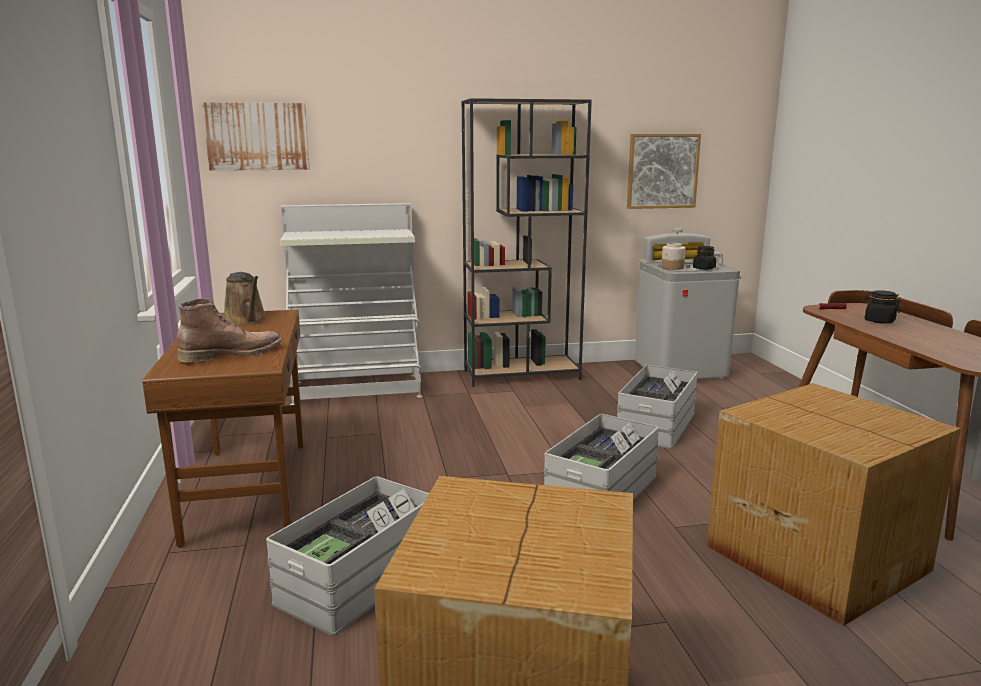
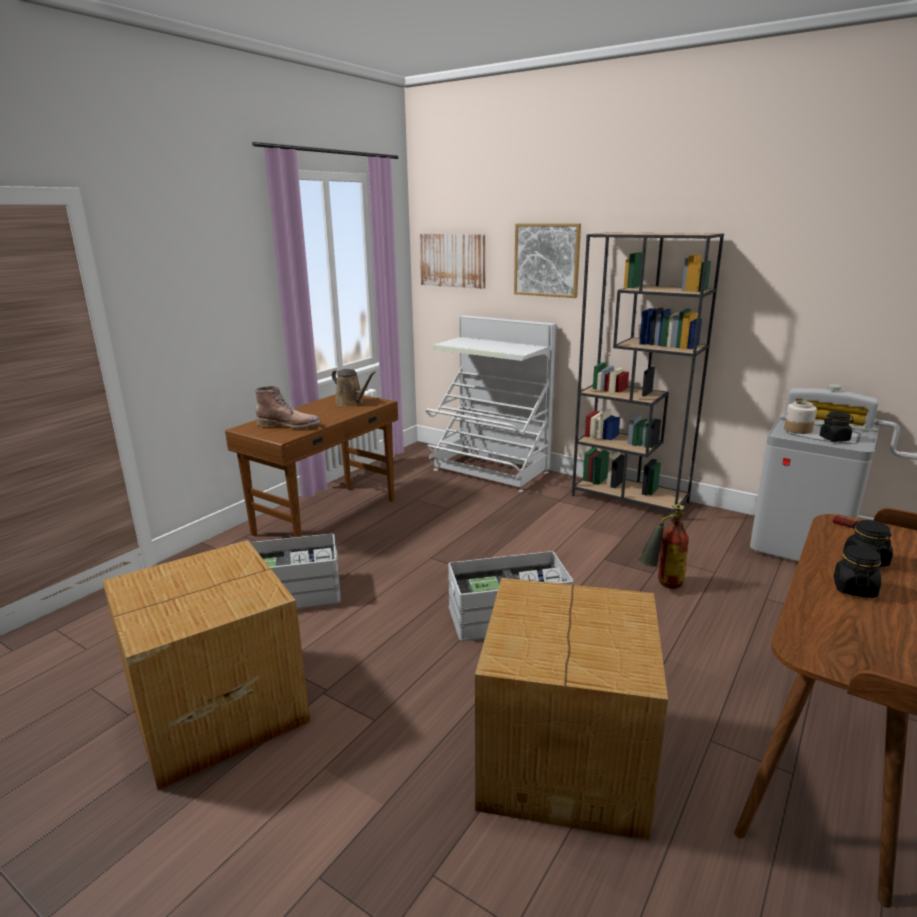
camera: 45 degrees right, 5 degrees up
(246, 320) = (351, 403): brown watering can -> brown watering can turned 60 degrees counterclockwise
(655, 424) = (661, 585): grey storage box -> fire extinguisher
(662, 171) = (831, 315): picture -> picture (547, 260)
(912, 334) = (854, 588): none -> black jar

